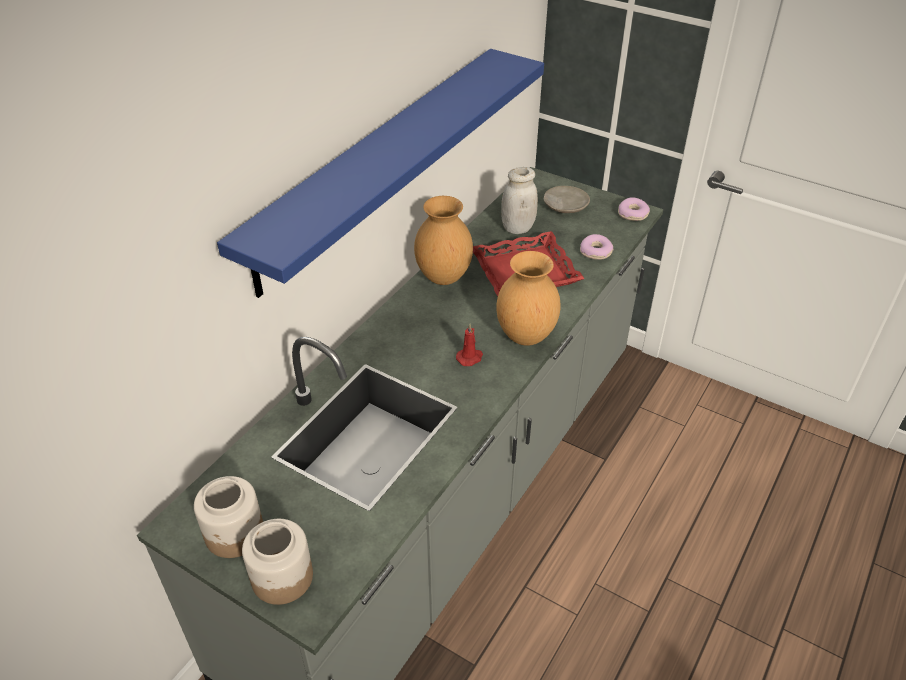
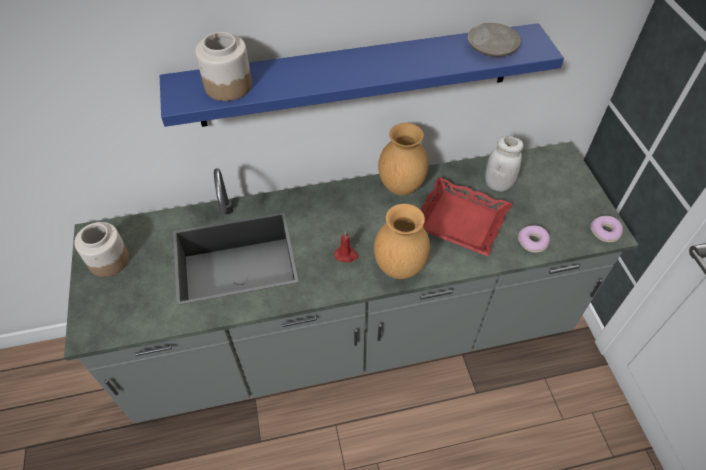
camera: 45 degrees right, 10 degrees up
(281, 577) = (98, 304): jar -> jar (228, 85)
(565, 206) = (557, 190): beige plate -> beige plate (491, 47)

